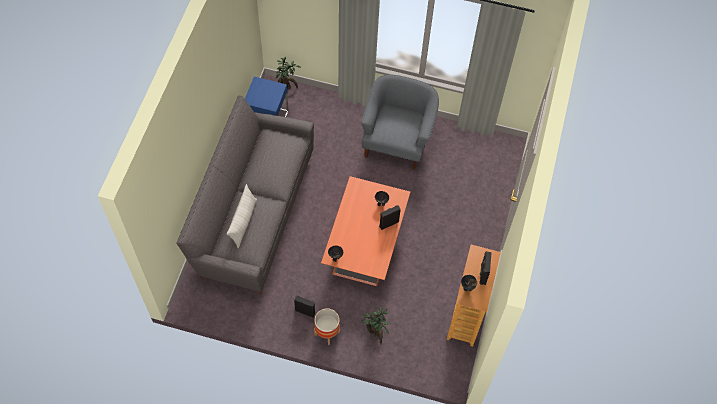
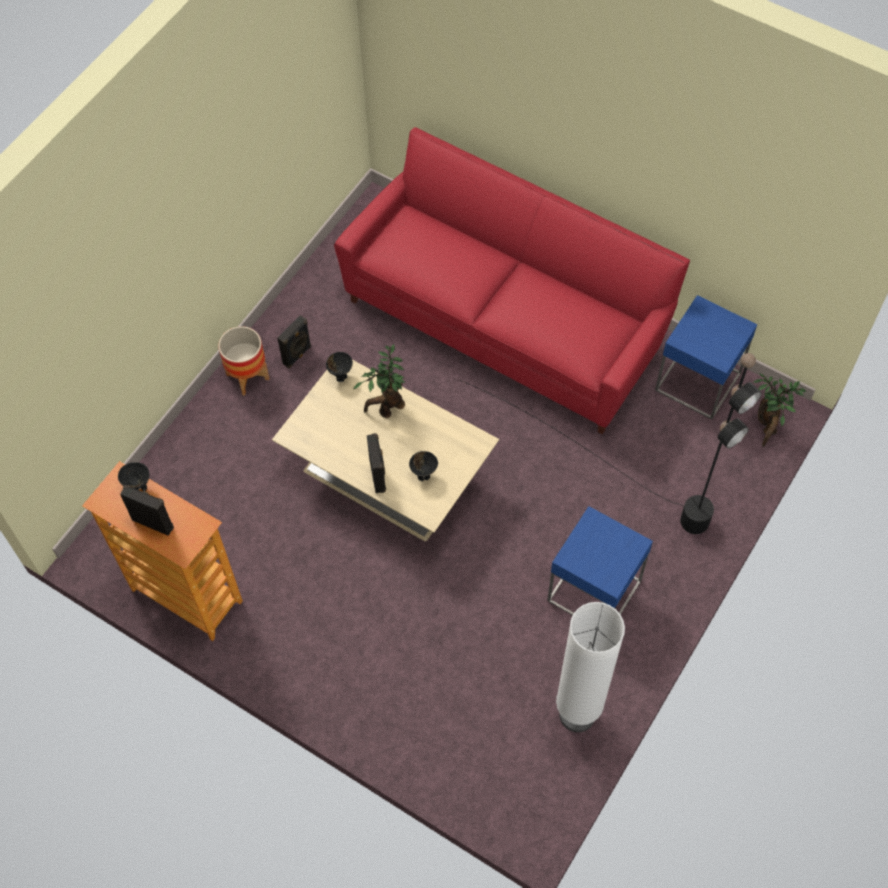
camera: 110 degrees right, 0 degrees up
(243, 222) = (445, 248): beige pillow -> none
(253, 213) = (506, 320): grey sofa -> red sofa
(332, 140) = (627, 478): none -> black floor lamp
(365, 244) = (390, 475): orange coffee table -> beige coffee table
(375, 333) = (218, 446): potted plant -> potted plant (387, 409)
(397, 142) = (594, 591): grey armchair -> blue side table
(459, 136) = (577, 715): none -> white floor lamp

